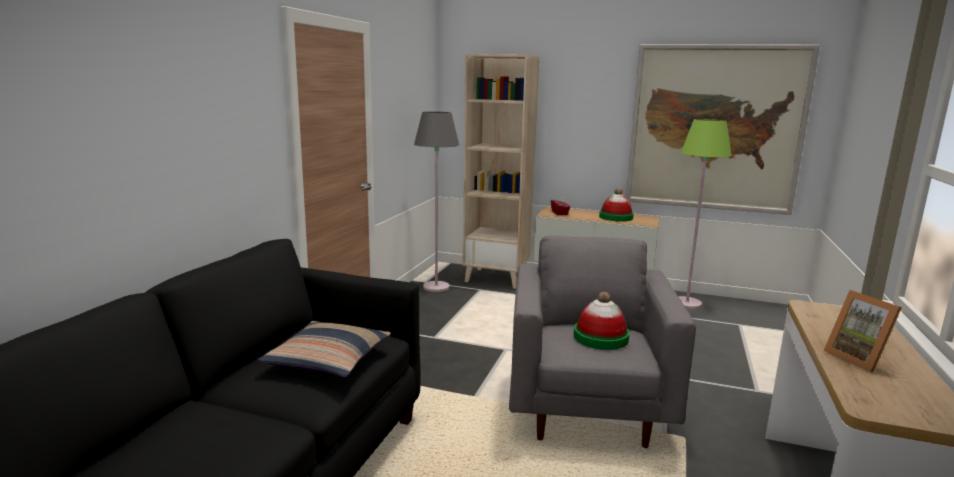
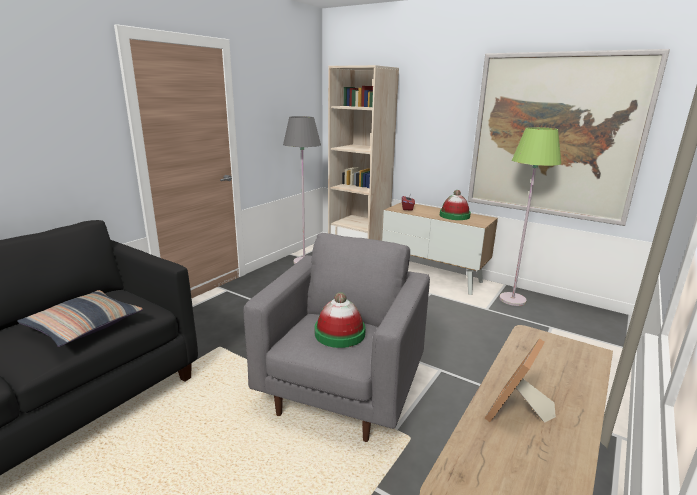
camera: 15 degrees right, 5 degrees up
(858, 358) = (516, 414): picture frame -> picture frame turned 45 degrees clockwise

